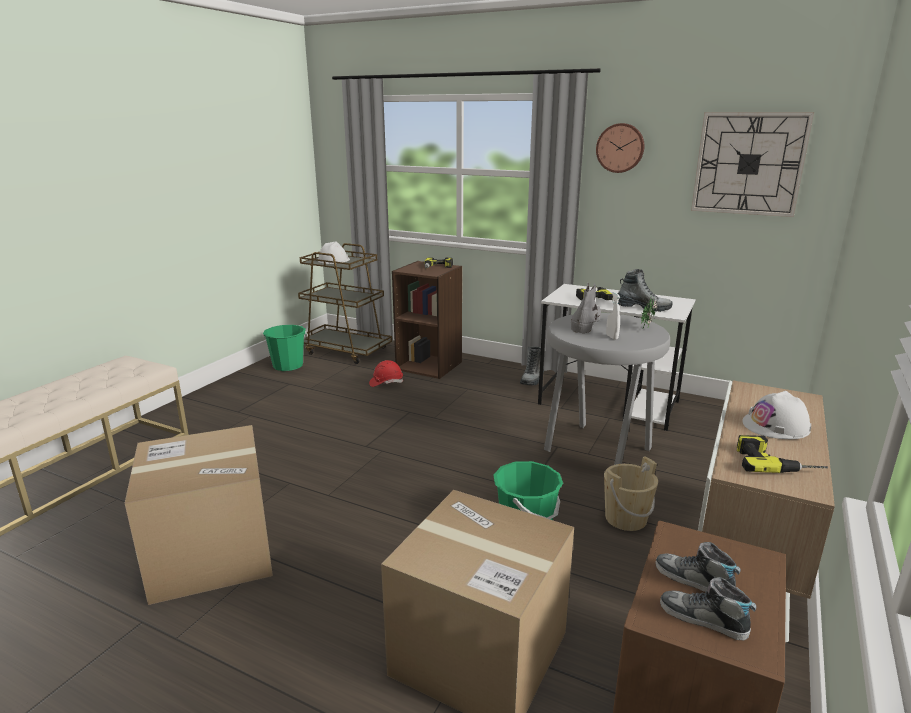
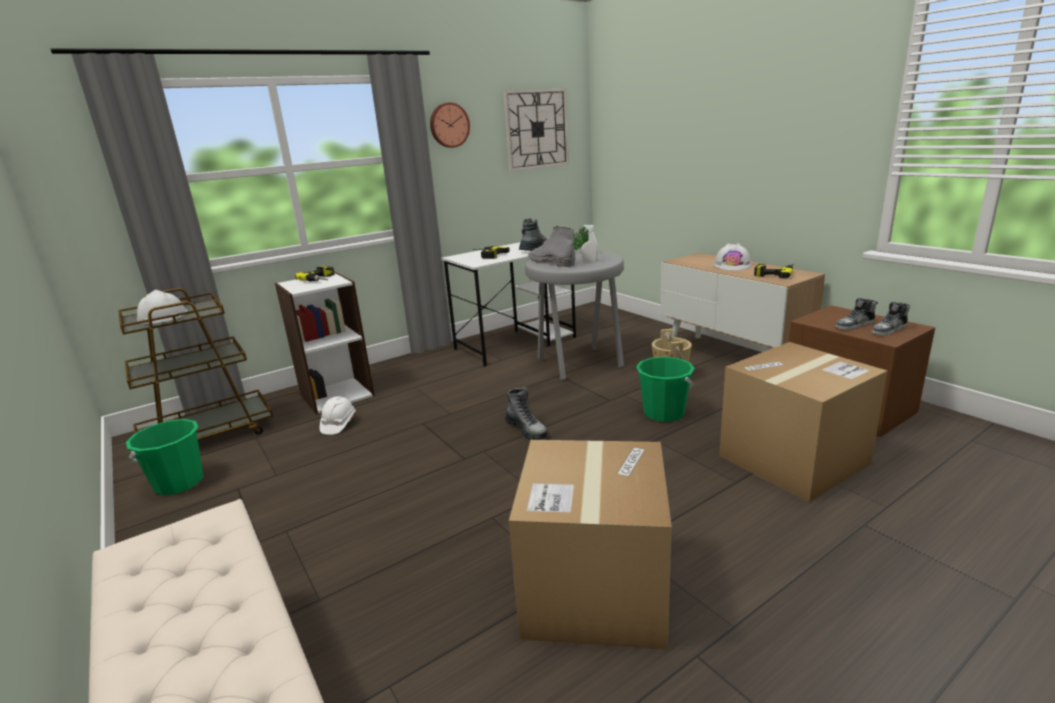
camera: 60 degrees left, 0 degrees up
(386, 382) = (338, 424): red hard hat -> white hard hat
(429, 365) = (336, 395): brown bookcase -> white bookcase
(532, 379) = (437, 358): boot -> boot (527, 429)

